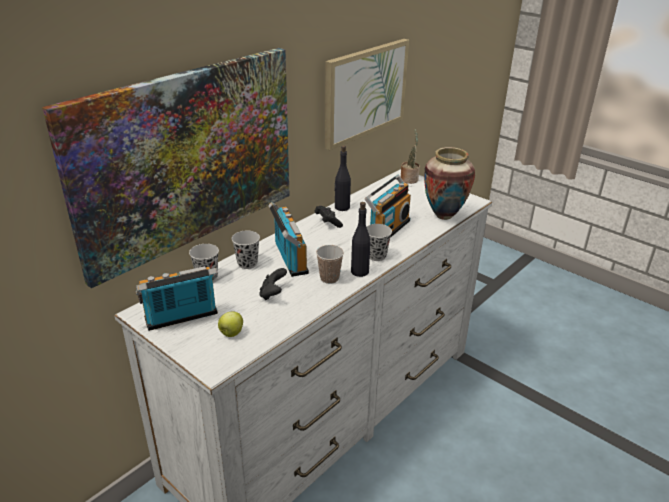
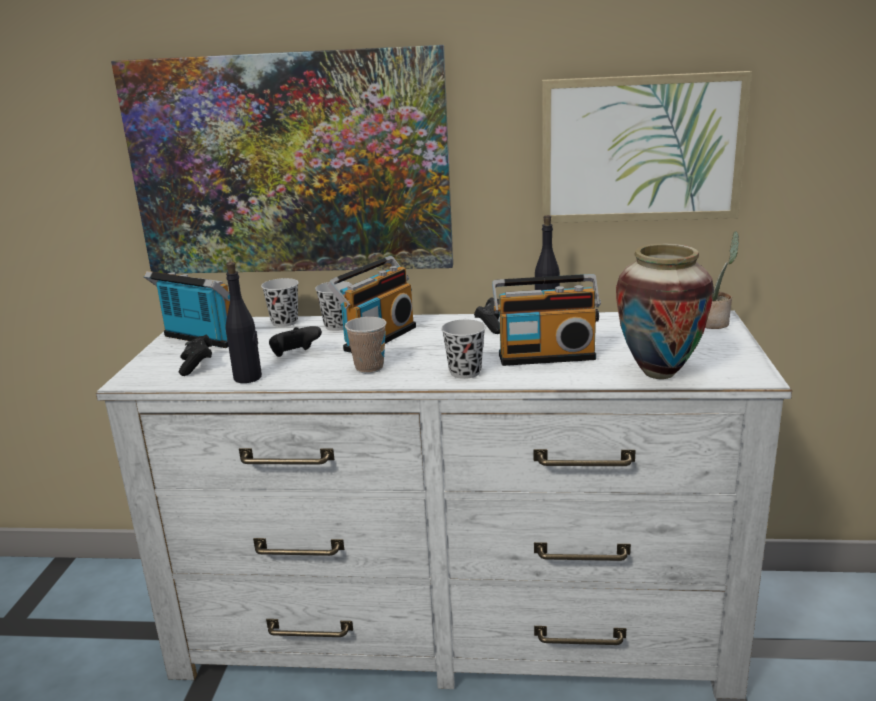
camera: 55 degrees right, 10 degrees down
(231, 333) = (197, 365): apple -> black game controller
(360, 271) = (411, 376): black bottle -> black bottle (248, 378)

